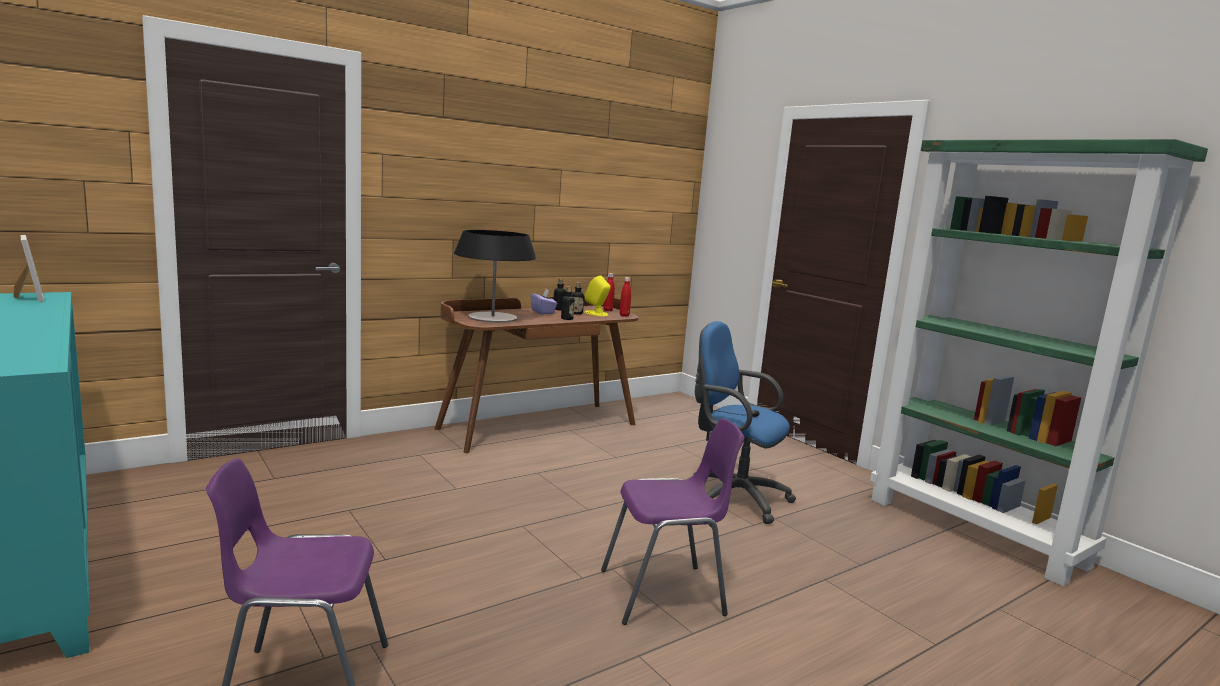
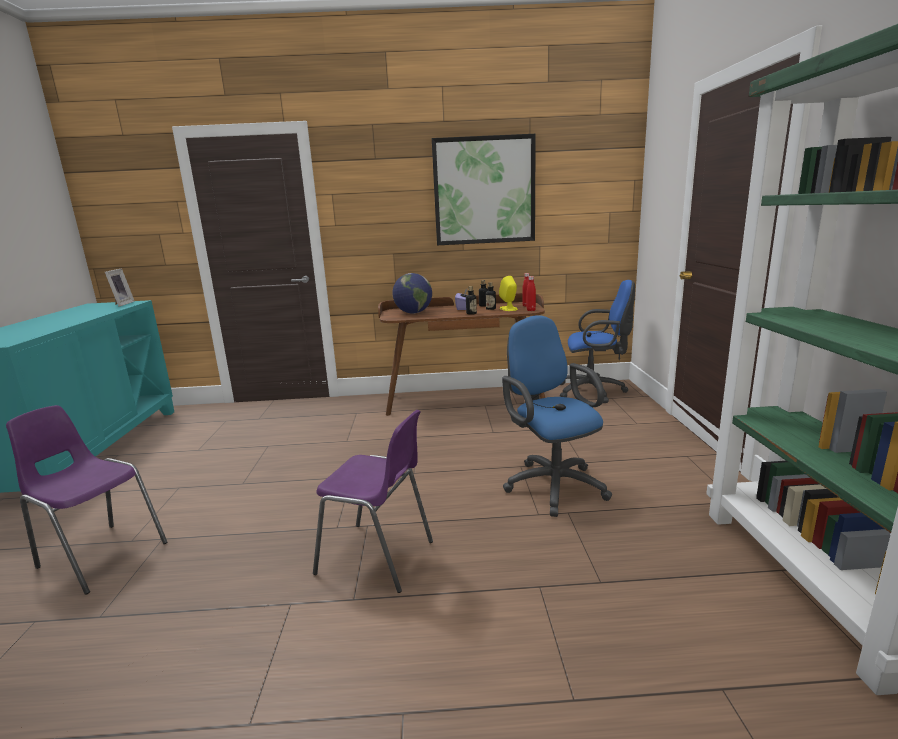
camera: 35 degrees right, 5 degrees up
(492, 317) = (413, 313): table lamp -> globe
(562, 174) = (484, 191): none -> picture
(663, 406) = (594, 391): none -> blue office chair

